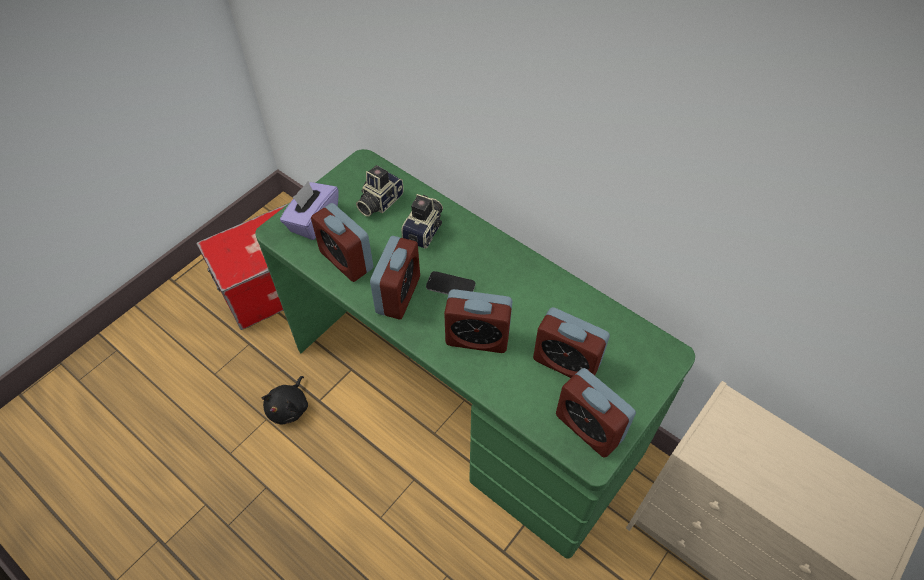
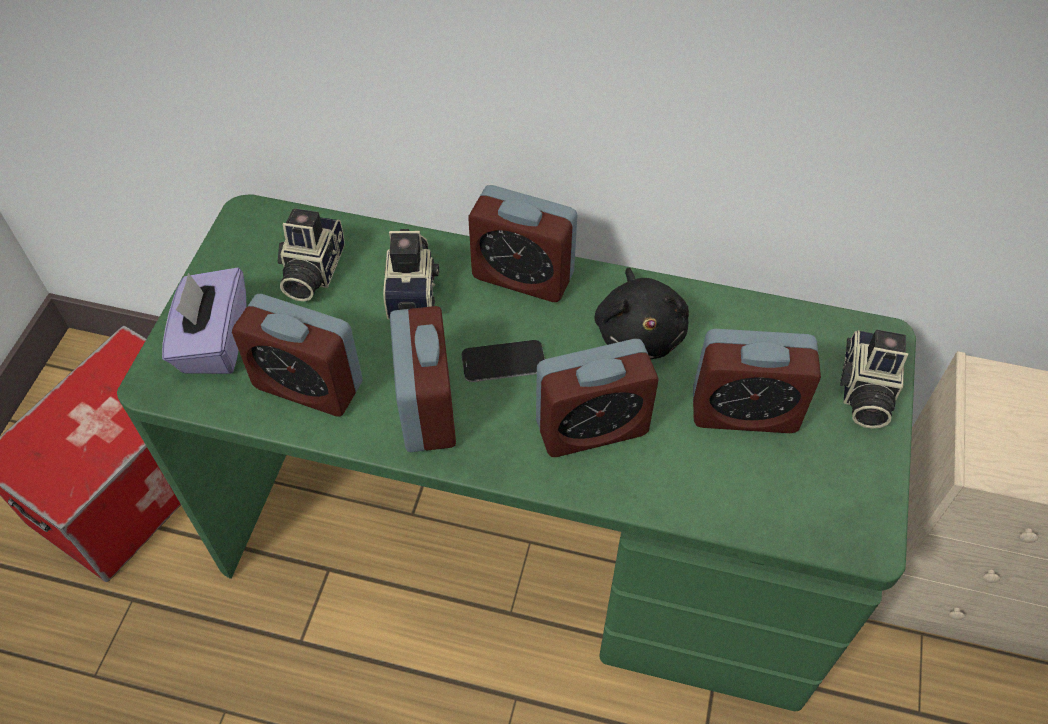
camera: 25 degrees left, 0 degrees up
(289, 407) = (255, 674): black plush toy -> black plush toy (639, 332)
(589, 427) = (833, 495): alarm clock -> alarm clock (523, 276)
(642, 379) = (864, 392): none -> camera

